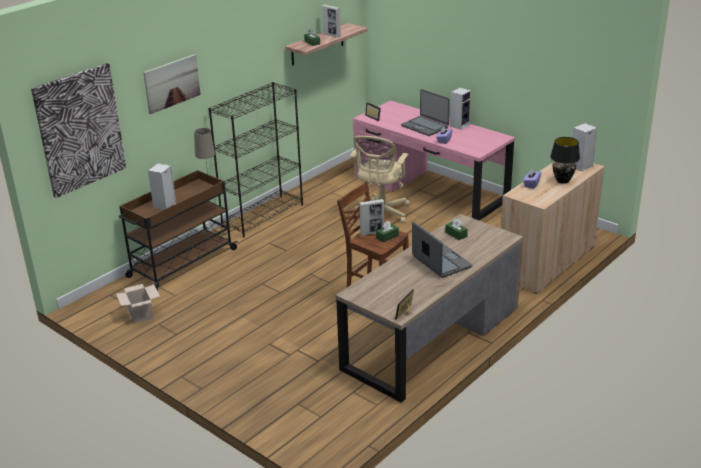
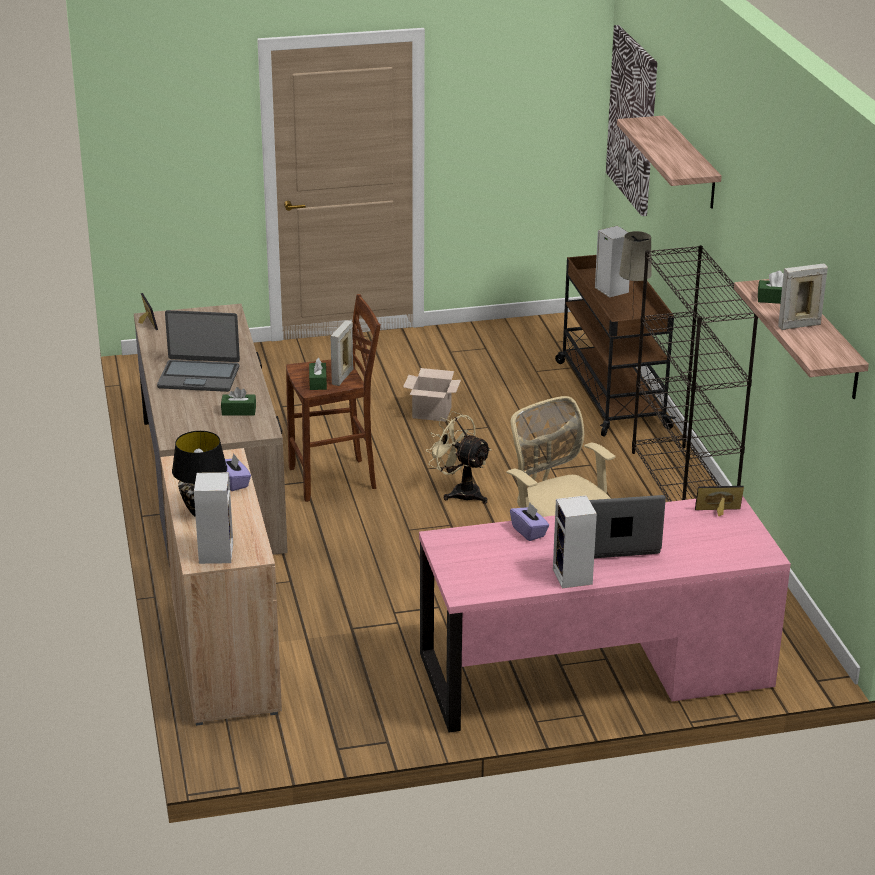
camera: 125 degrees right, 0 degrees up
(141, 315) = (518, 344): cardboard box -> cardboard box (430, 413)
(172, 83) = (690, 163): picture -> shelf
(340, 264) = (460, 492): none -> beige fan

